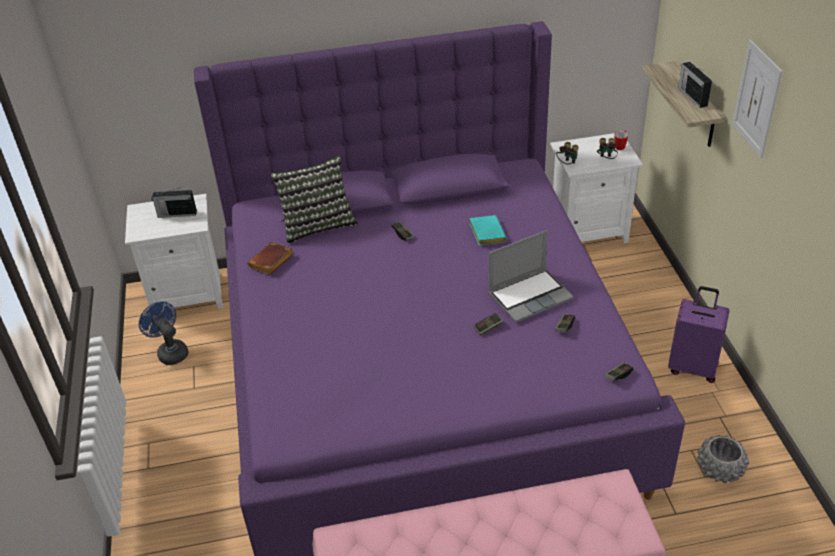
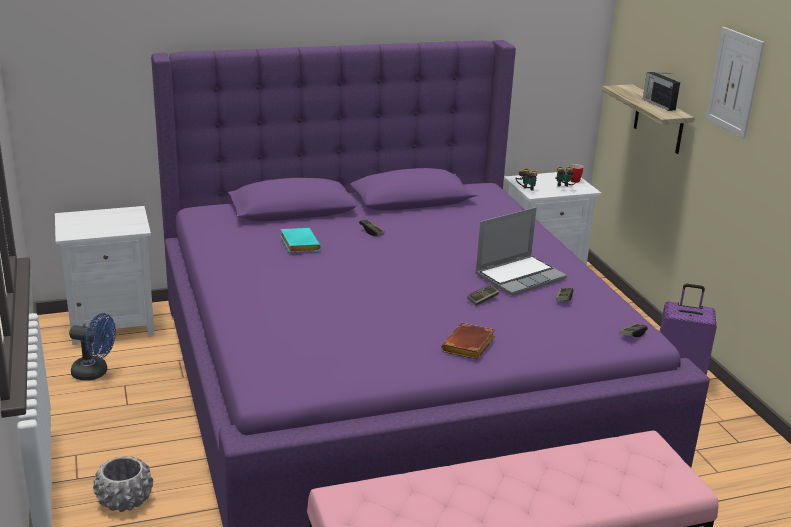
camera: 10 degrees left, 15 degrees down
(170, 352) = (95, 373): blue fan -> blue fan turned 150 degrees clockwise
(176, 214) = (113, 220): radio -> none
(271, 262) = (231, 250): brown book -> brown book (469, 347)
(317, 224) = (276, 223): pillow -> none
(486, 233) = (459, 231): turquoise book -> turquoise book (298, 244)
(719, 469) = (731, 465): grey planter -> grey planter (125, 500)

